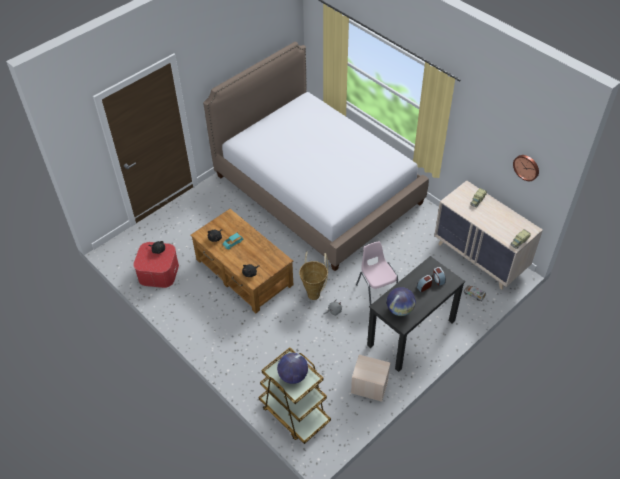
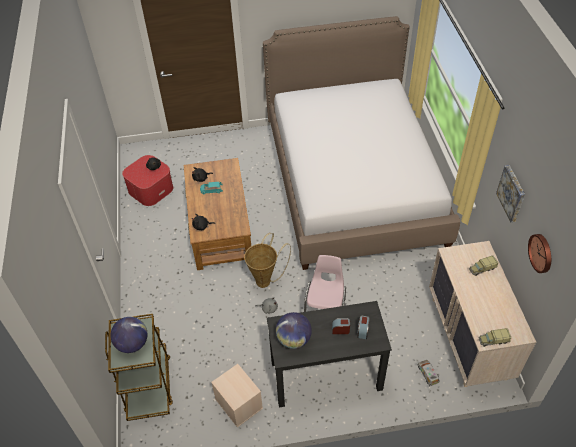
camera: 35 degrees right, 0 degrees up
(481, 137) = (512, 193): none -> picture

